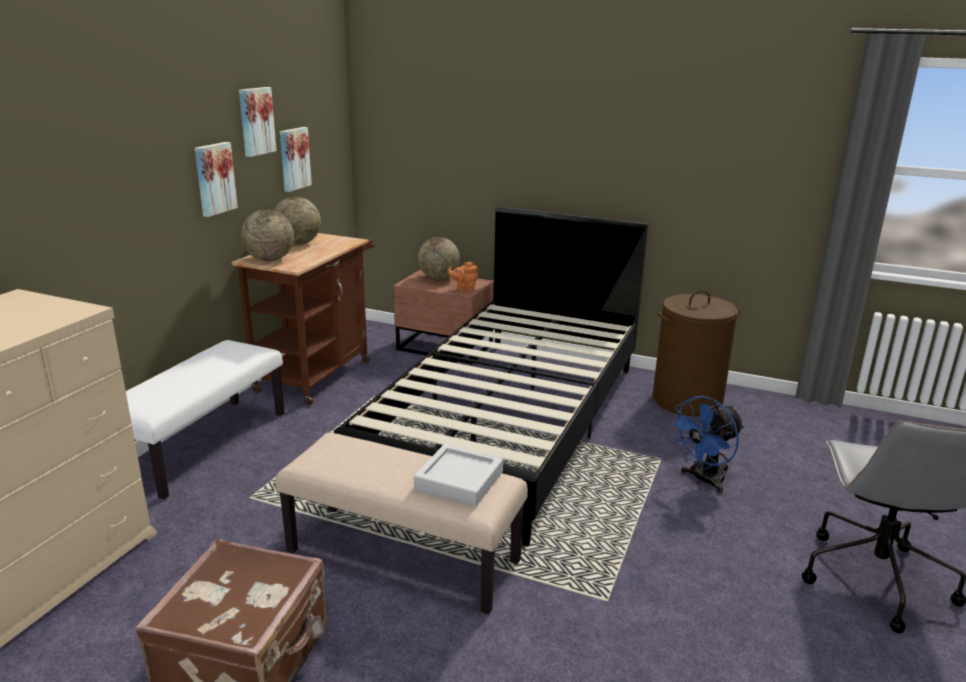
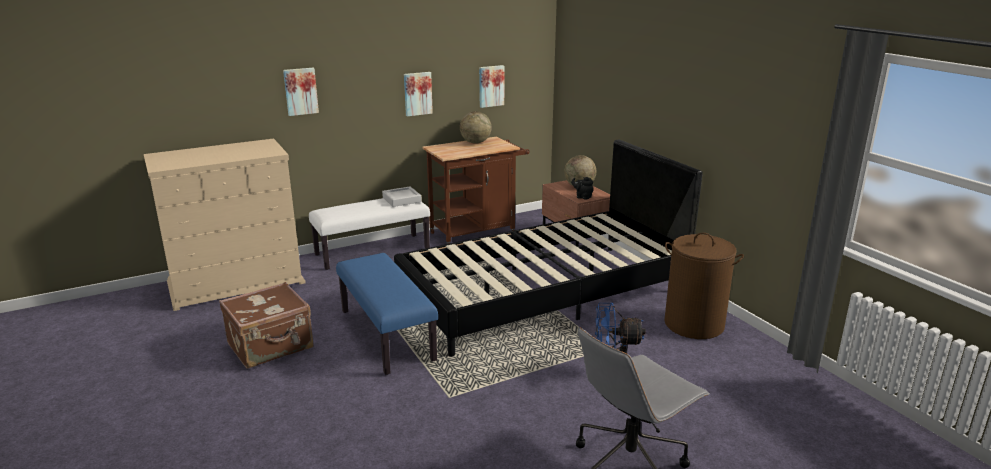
camera: 40 degrees right, 0 degrees up
(255, 121) = (457, 60): picture -> picture (300, 91)
(270, 259) = (443, 149): globe -> none
(404, 555) = (387, 335): beige bench -> blue bench
(459, 481) = (398, 293): grey tray -> grey tray (402, 200)
(464, 289) = (582, 197): orange teapot -> black teapot

